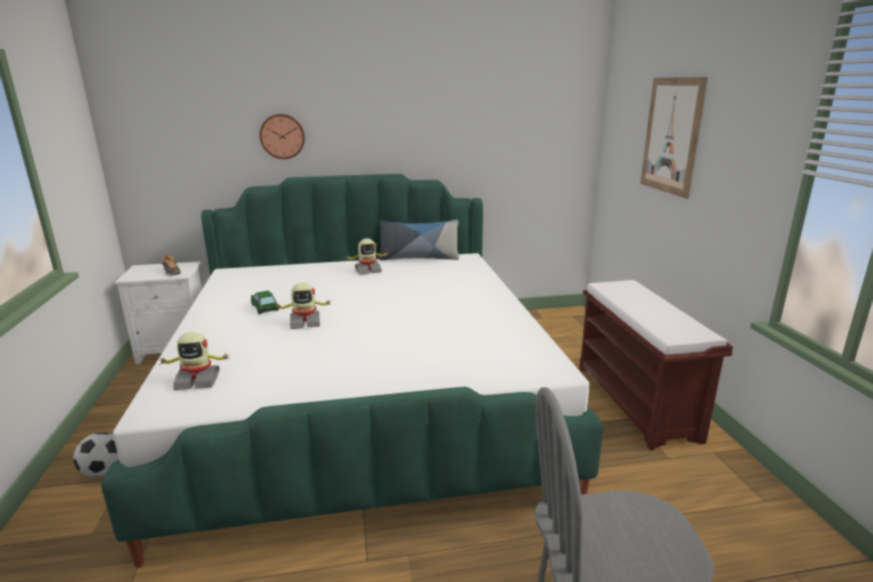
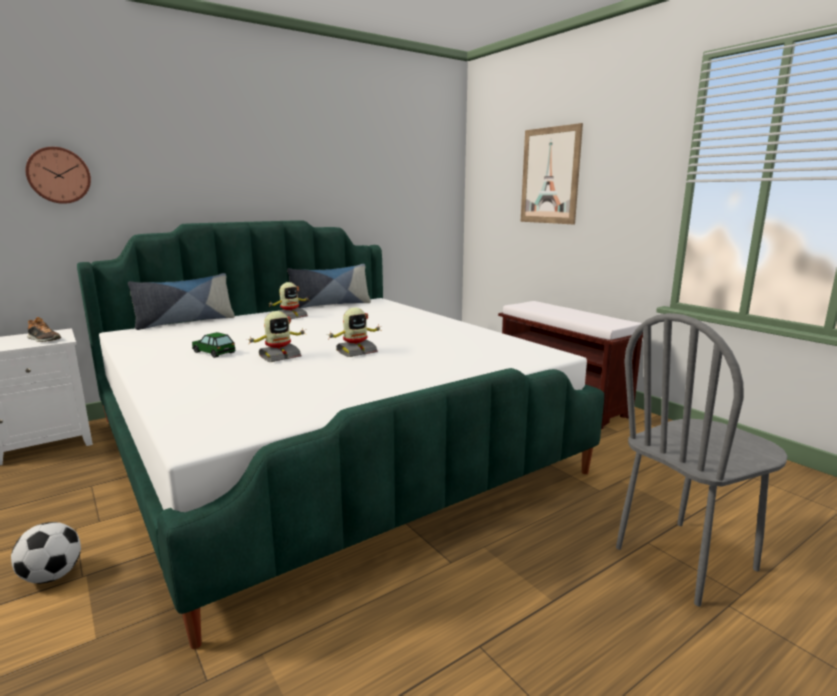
camera: 25 degrees left, 5 degrees down
(198, 380) = (219, 411): toy robot -> toy robot (356, 352)
(282, 136) = (171, 178): wall clock -> wall clock (58, 175)
(282, 265) = (185, 322): none -> pillow

